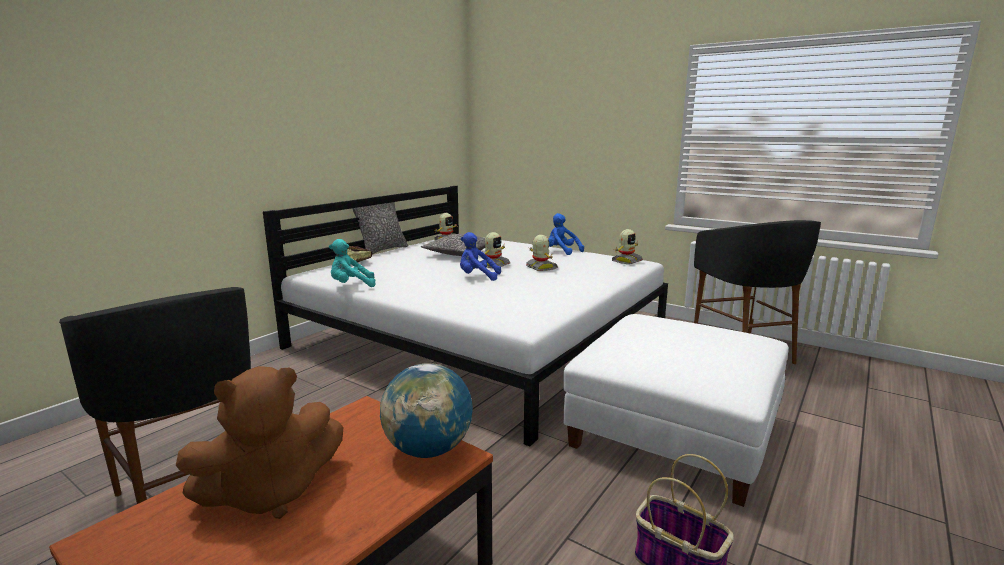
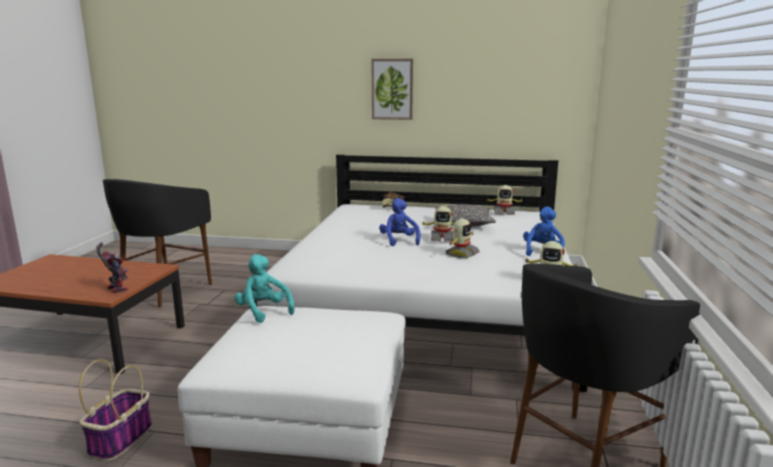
camera: 65 degrees right, 0 degrees up
(271, 492) = (78, 271): brown plush toy -> none
(315, 119) = (392, 89): none -> picture
(351, 286) = (334, 218): turquoise plush toy -> turquoise plush toy (263, 311)
(382, 250) = (440, 206): pillow -> none
(428, 450) = (115, 289): globe -> toy robot

